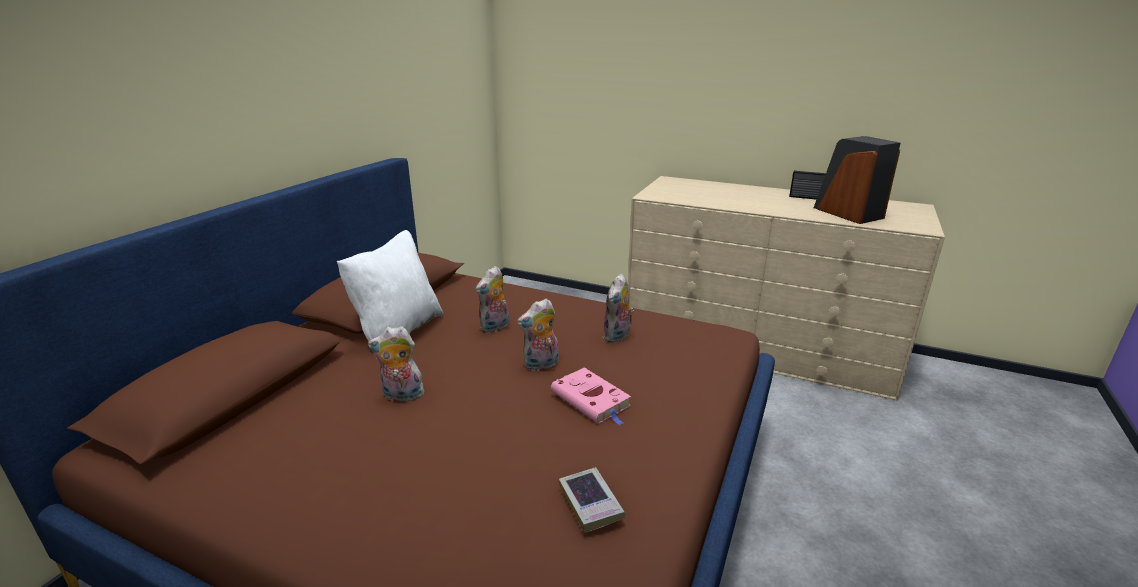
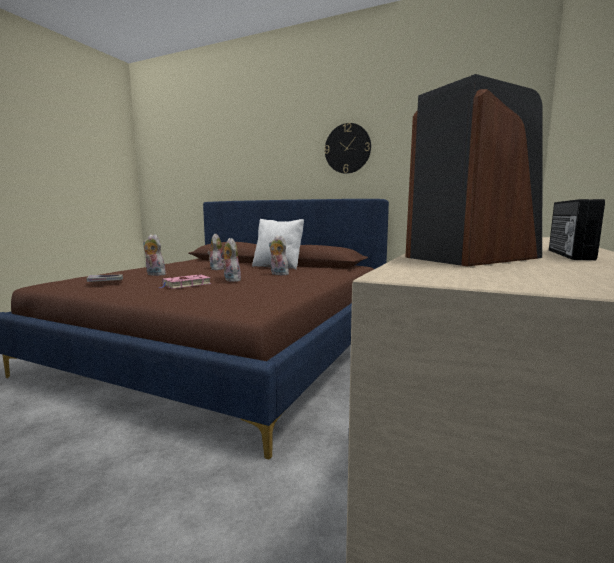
camera: 90 degrees right, 15 degrees down
(320, 73) = (347, 148): none -> wall clock
(617, 336) = (257, 288): plush toy -> plush toy (154, 274)

